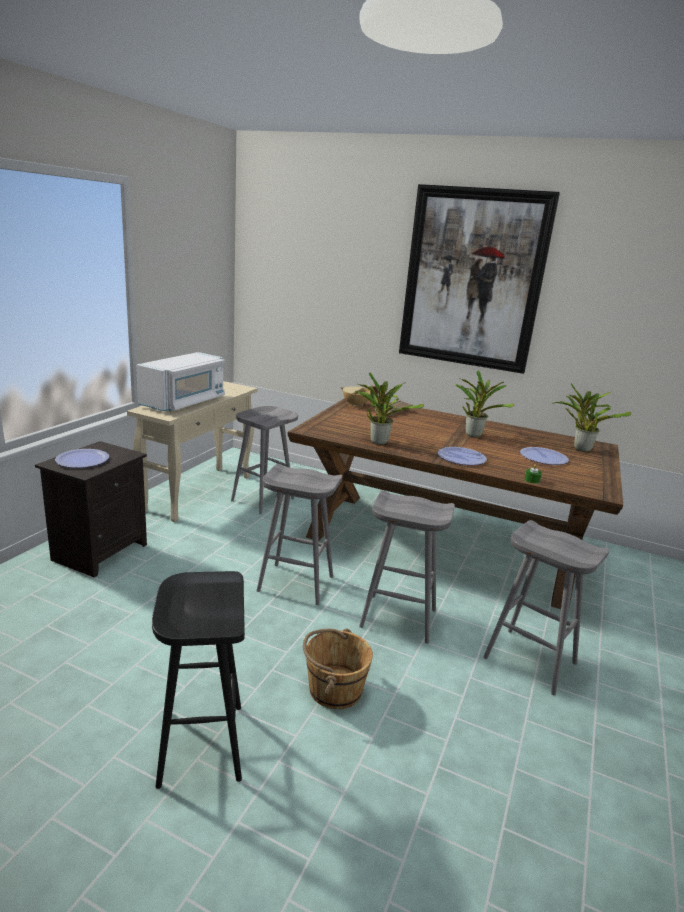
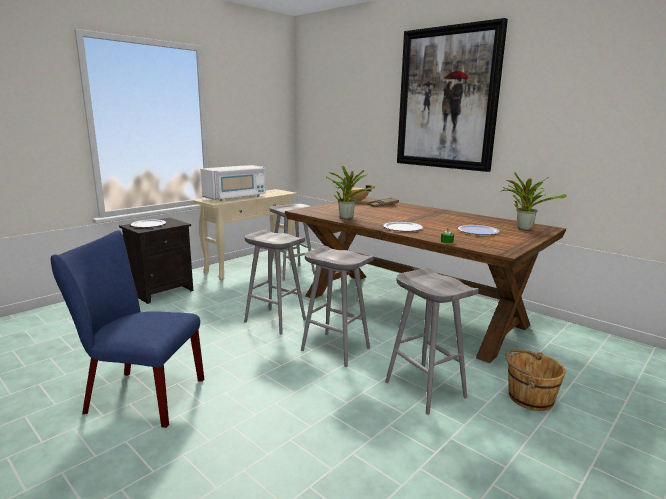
camera: 20 degrees right, 5 degrees down
(200, 743) = (138, 396): black stool -> blue chair
(334, 689) = (251, 382): brown bucket -> brown bucket (529, 397)
(473, 434) = (433, 217): potted plant -> none

